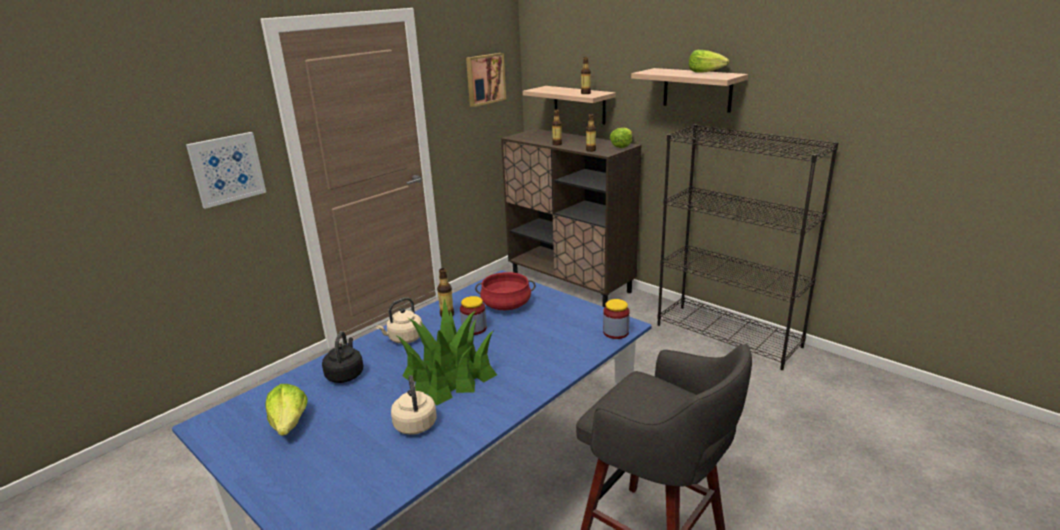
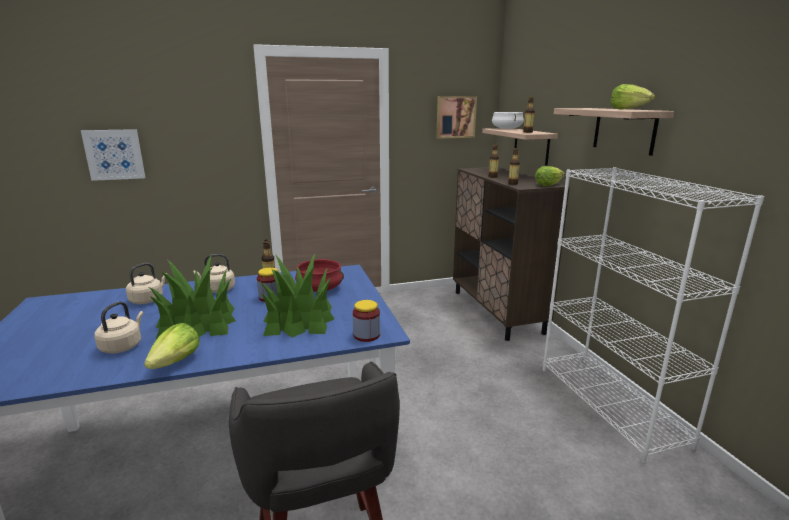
camera: 30 degrees right, 5 degrees down
(227, 169) = (212, 151): picture -> picture (114, 154)
(289, 424) = (69, 318): lettuce -> lettuce (176, 362)
(345, 374) = (148, 300): black kettle -> beige kettle
(538, 339) = (299, 319): none -> potted plant
(549, 88) = (507, 129): none -> white cooking pot
(728, 335) = (610, 405): black bookcase -> white bookcase

